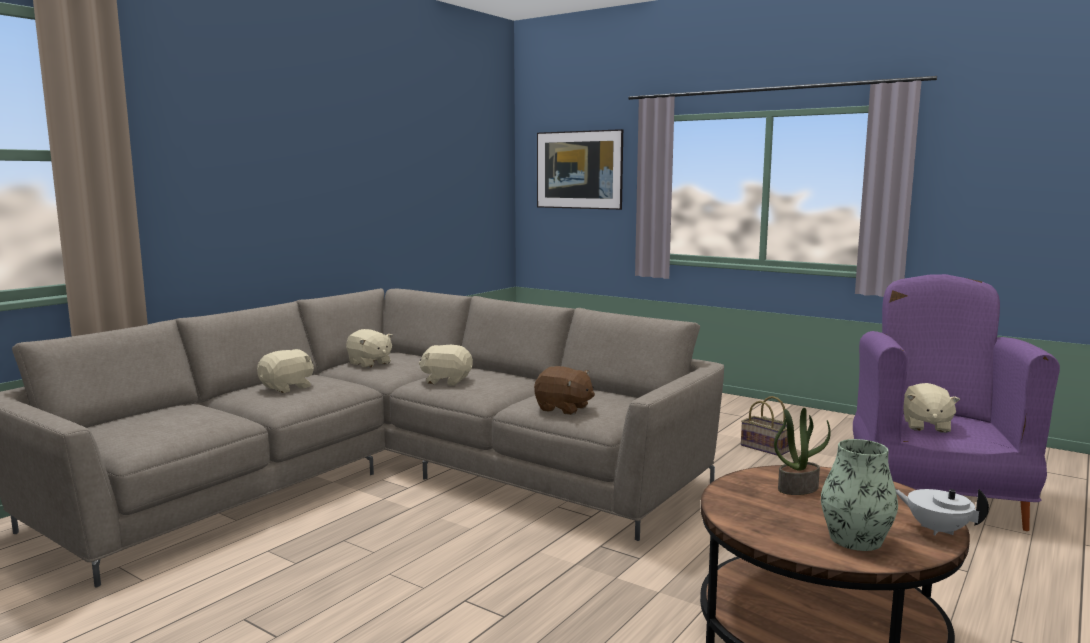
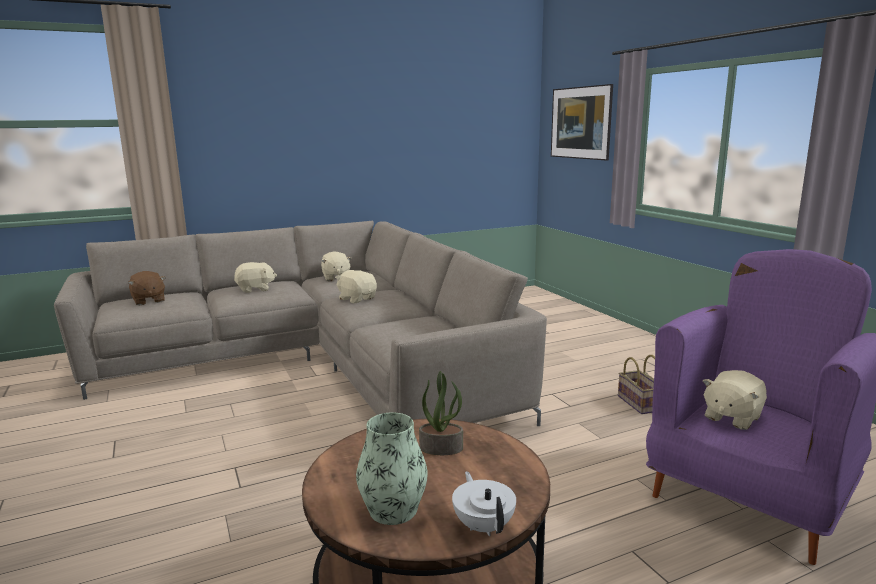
camera: 30 degrees right, 5 degrees up
(563, 408) = (390, 335): brown plush toy -> brown plush toy (148, 301)

